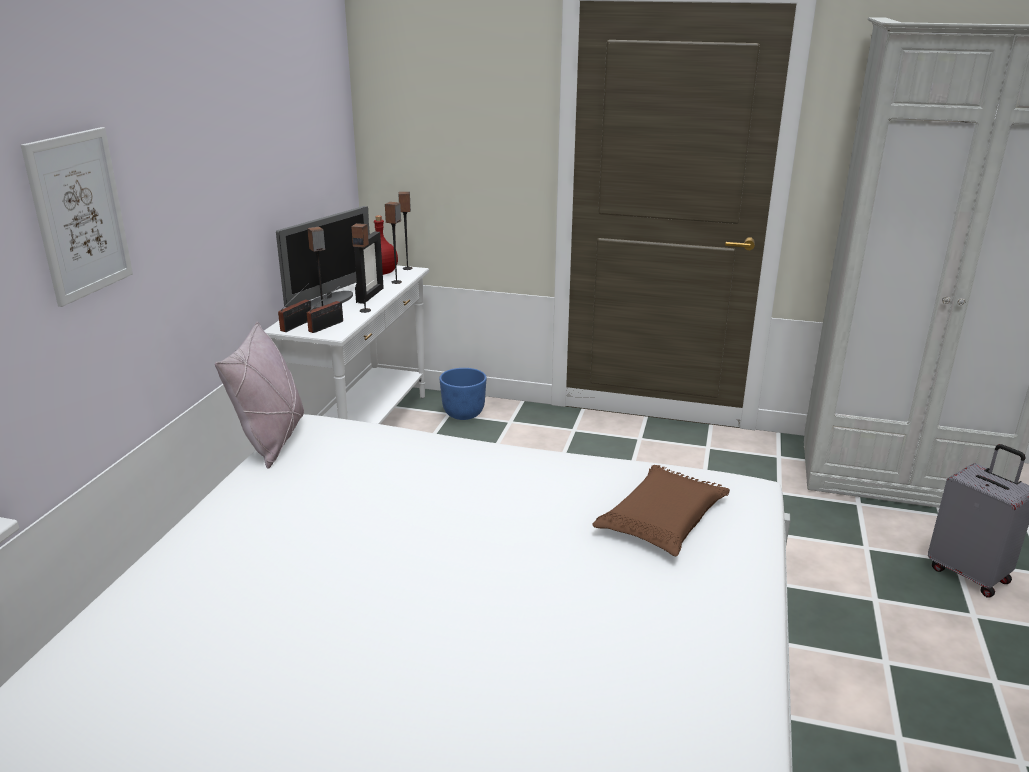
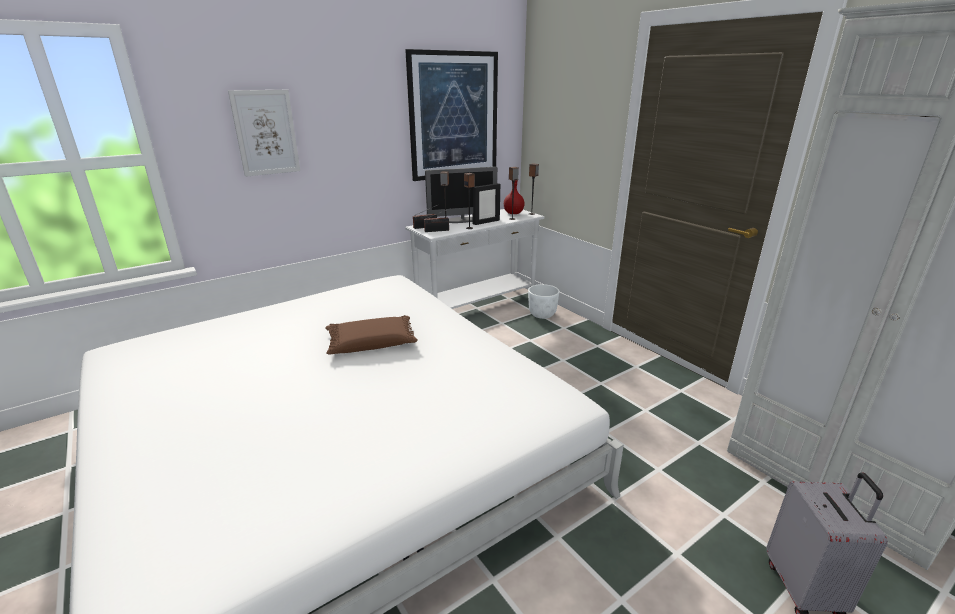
camera: 40 degrees right, 0 degrees up
(273, 440) = (367, 281): purple pillow -> none
(291, 133) = (454, 116): none -> picture
(464, 414) = (542, 315): blue planter -> white planter
(663, 517) = (485, 395): brown pillow -> brown pillow (371, 340)

